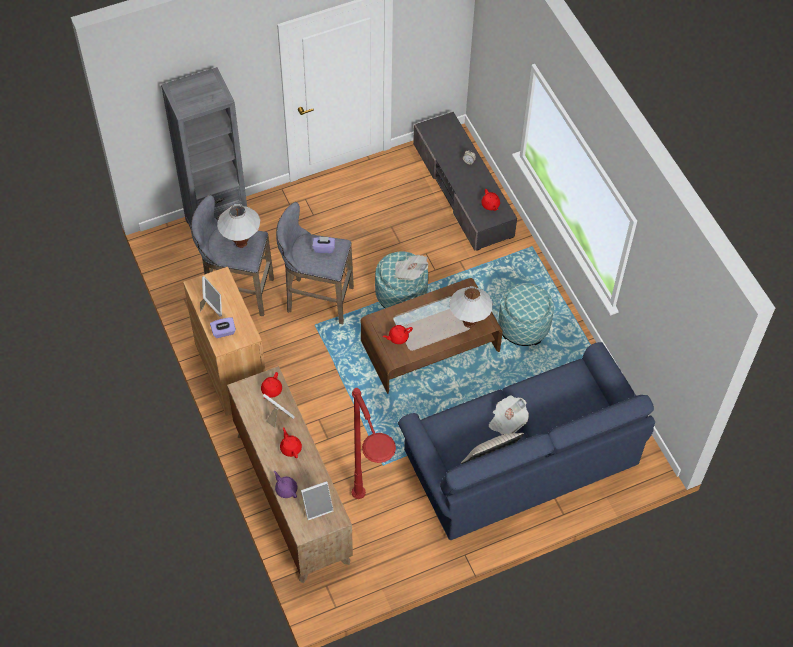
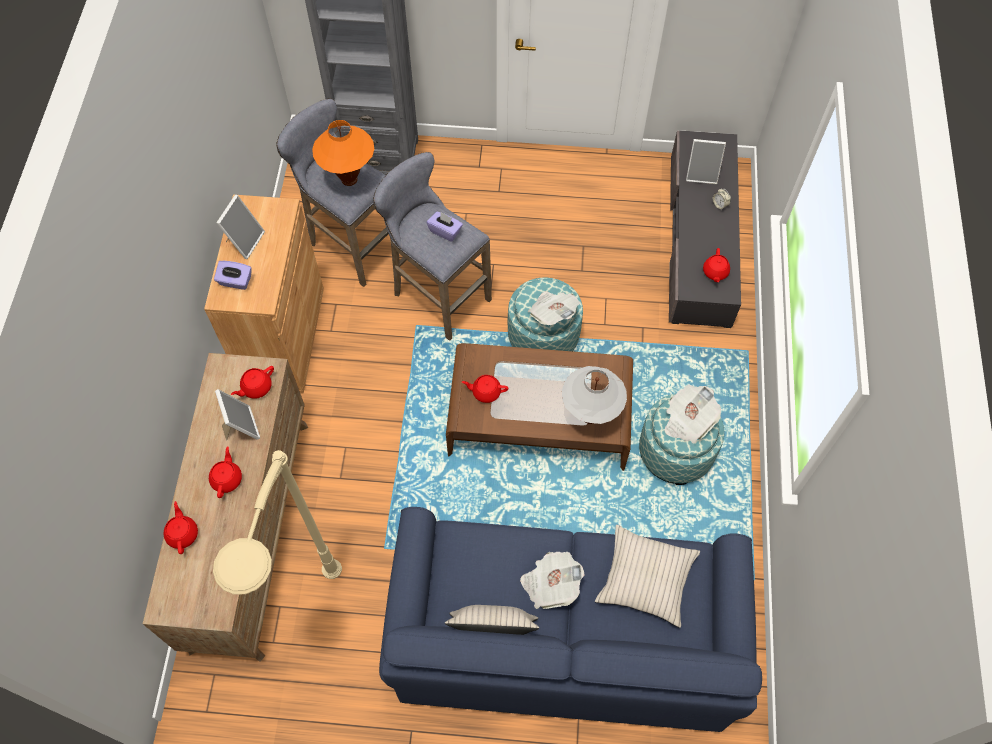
camera: 30 degrees right, 5 degrees up
(241, 243) = (349, 180): white table lamp -> orange table lamp
(286, 489) = (183, 533): purple teapot -> red teapot
(317, 507) = (204, 581): picture frame -> picture frame (702, 174)
(372, 531) = (315, 632): red floor lamp -> beige floor lamp
(527, 298) = (688, 420): none -> newspaper
(557, 393) = (646, 579): none -> beige pillow

